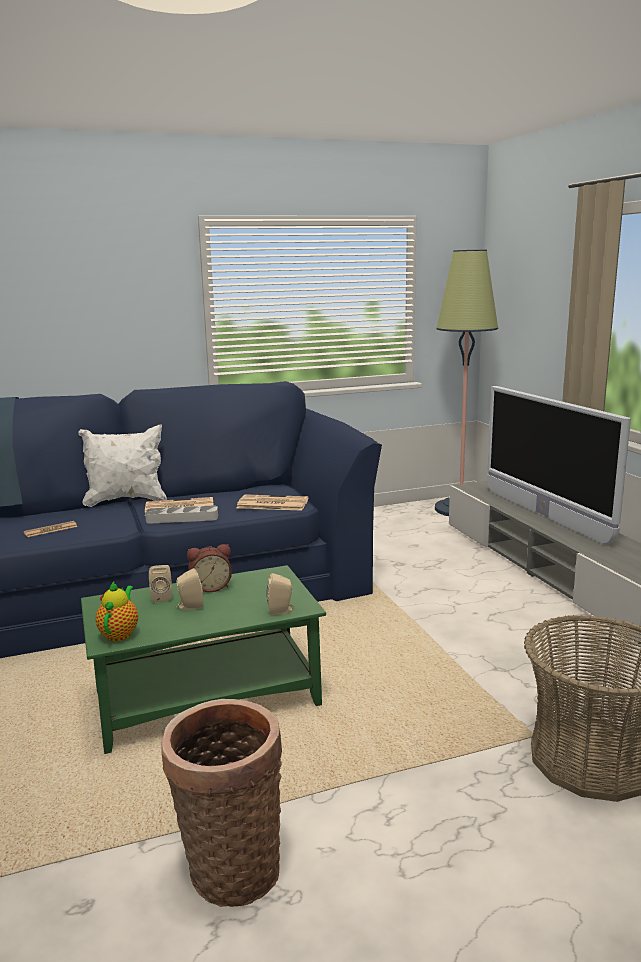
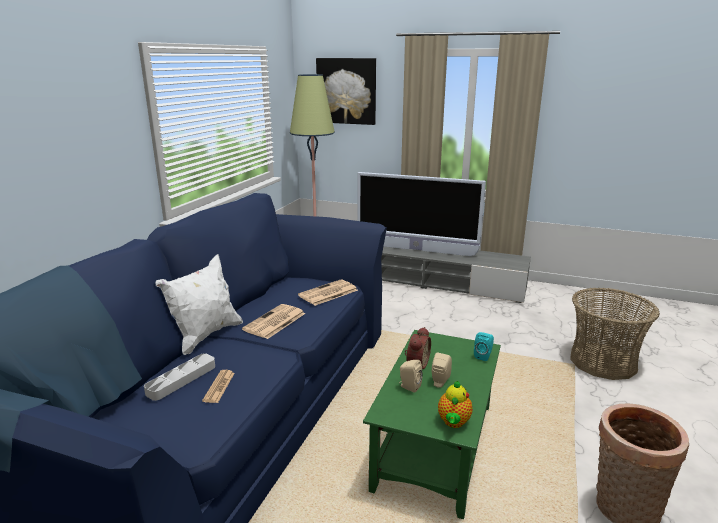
camera: 50 degrees left, 5 degrees up
(120, 633) = (453, 422): teapot -> teapot turned 120 degrees counterclockwise
(182, 518) = (301, 328): grey tray -> grey tray (181, 379)
(281, 611) = (483, 356): beige speaker -> turquoise speaker
(526, 273) = (346, 91): none -> picture

